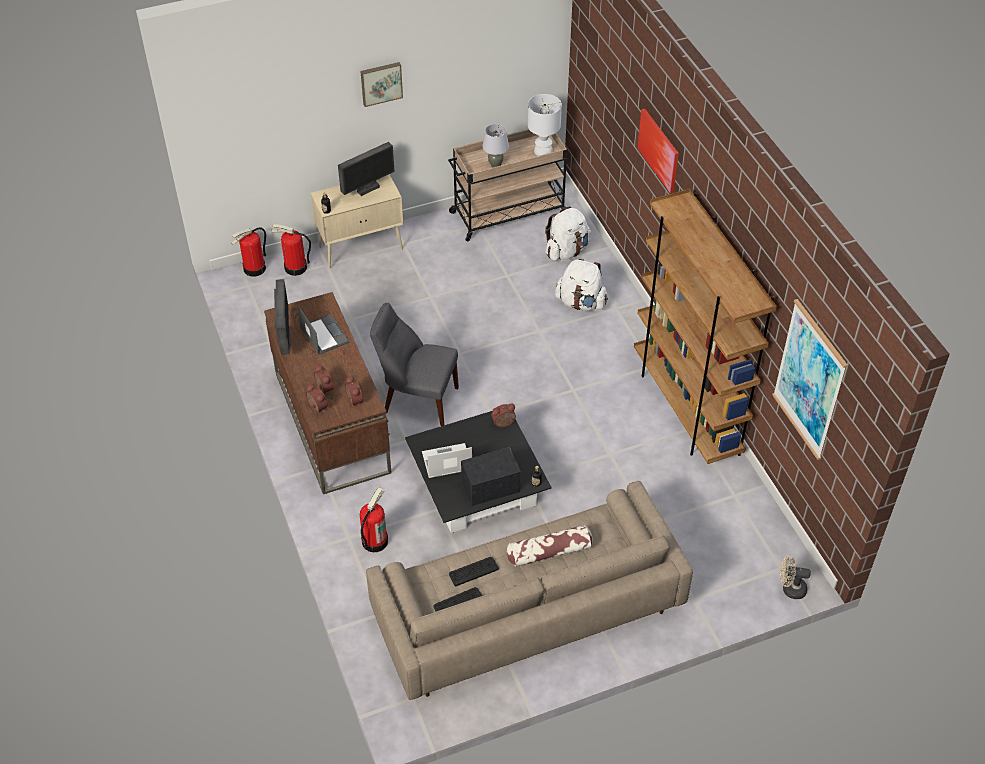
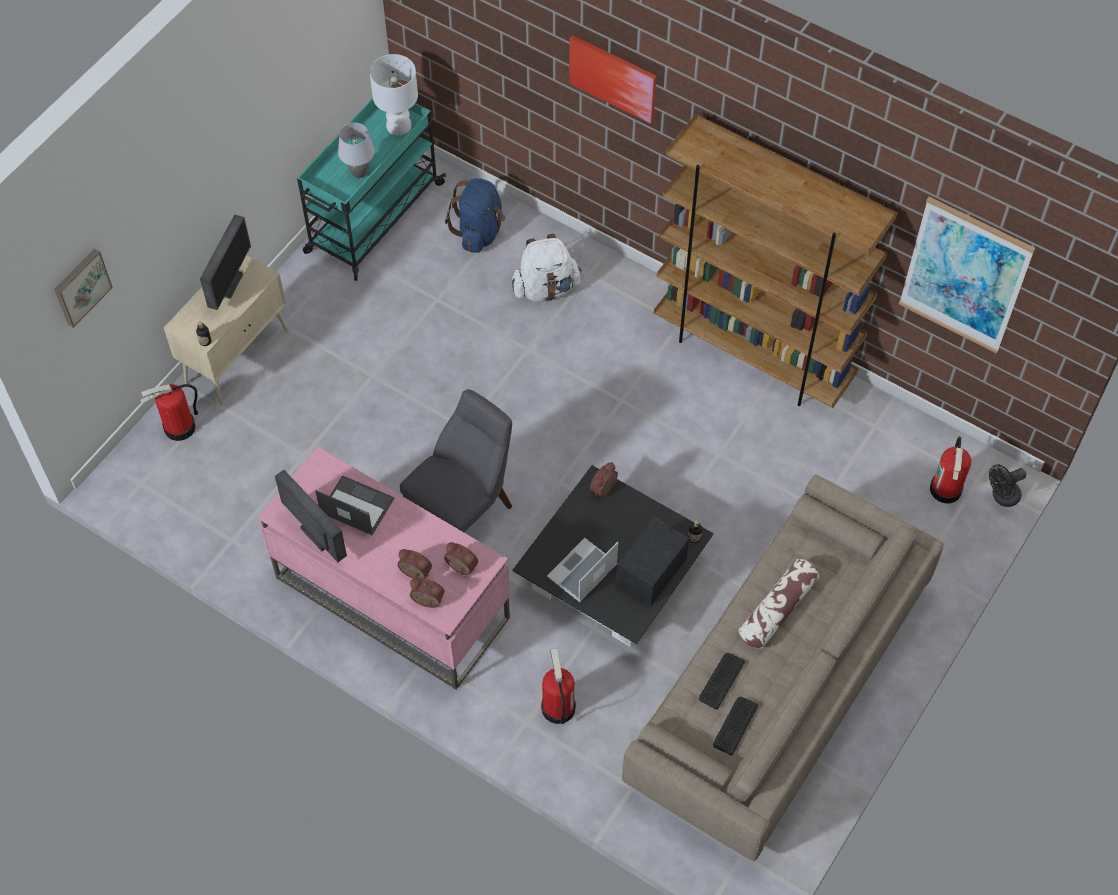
camera: 35 degrees left, 10 degrees up
(254, 269) = (130, 457): fire extinguisher -> fire extinguisher (946, 490)
(331, 422) = (391, 597): brown desk -> pink desk
(381, 83) = (207, 149): picture -> picture (81, 286)
(417, 399) = (463, 511): grey chair -> grey chair turned 150 degrees clockwise
(507, 213) = (373, 219): beige cart -> turquoise cart
(567, 251) = (479, 231): white backpack -> blue backpack
(790, 589) = (1002, 497): beige fan -> black fan

